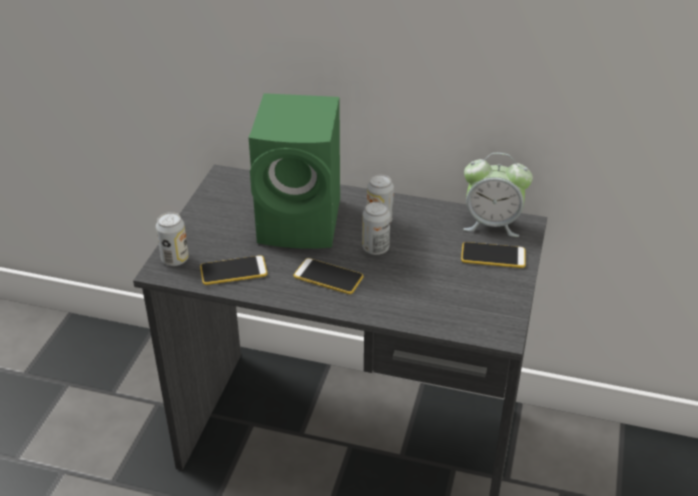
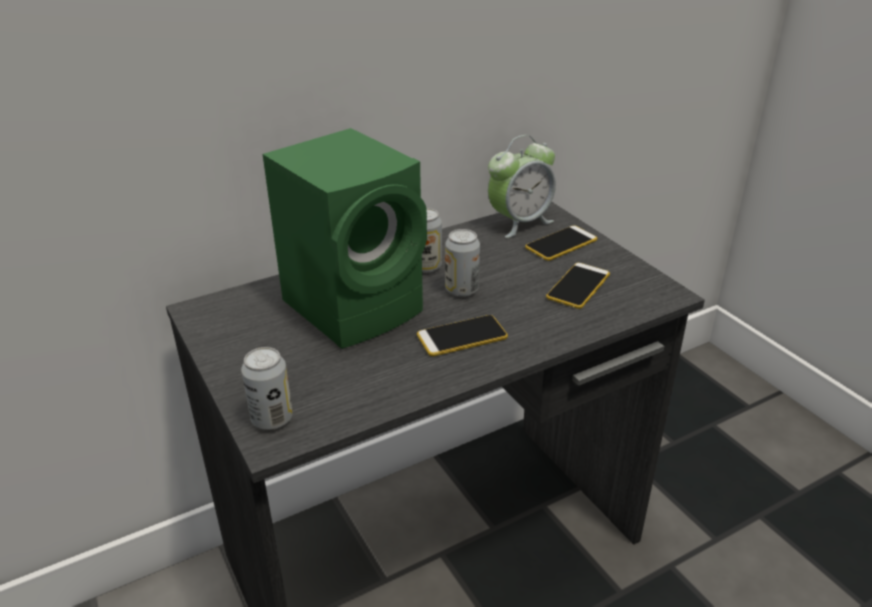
camera: 45 degrees left, 5 degrees down
(233, 271) = (359, 388): phone -> phone (578, 286)

